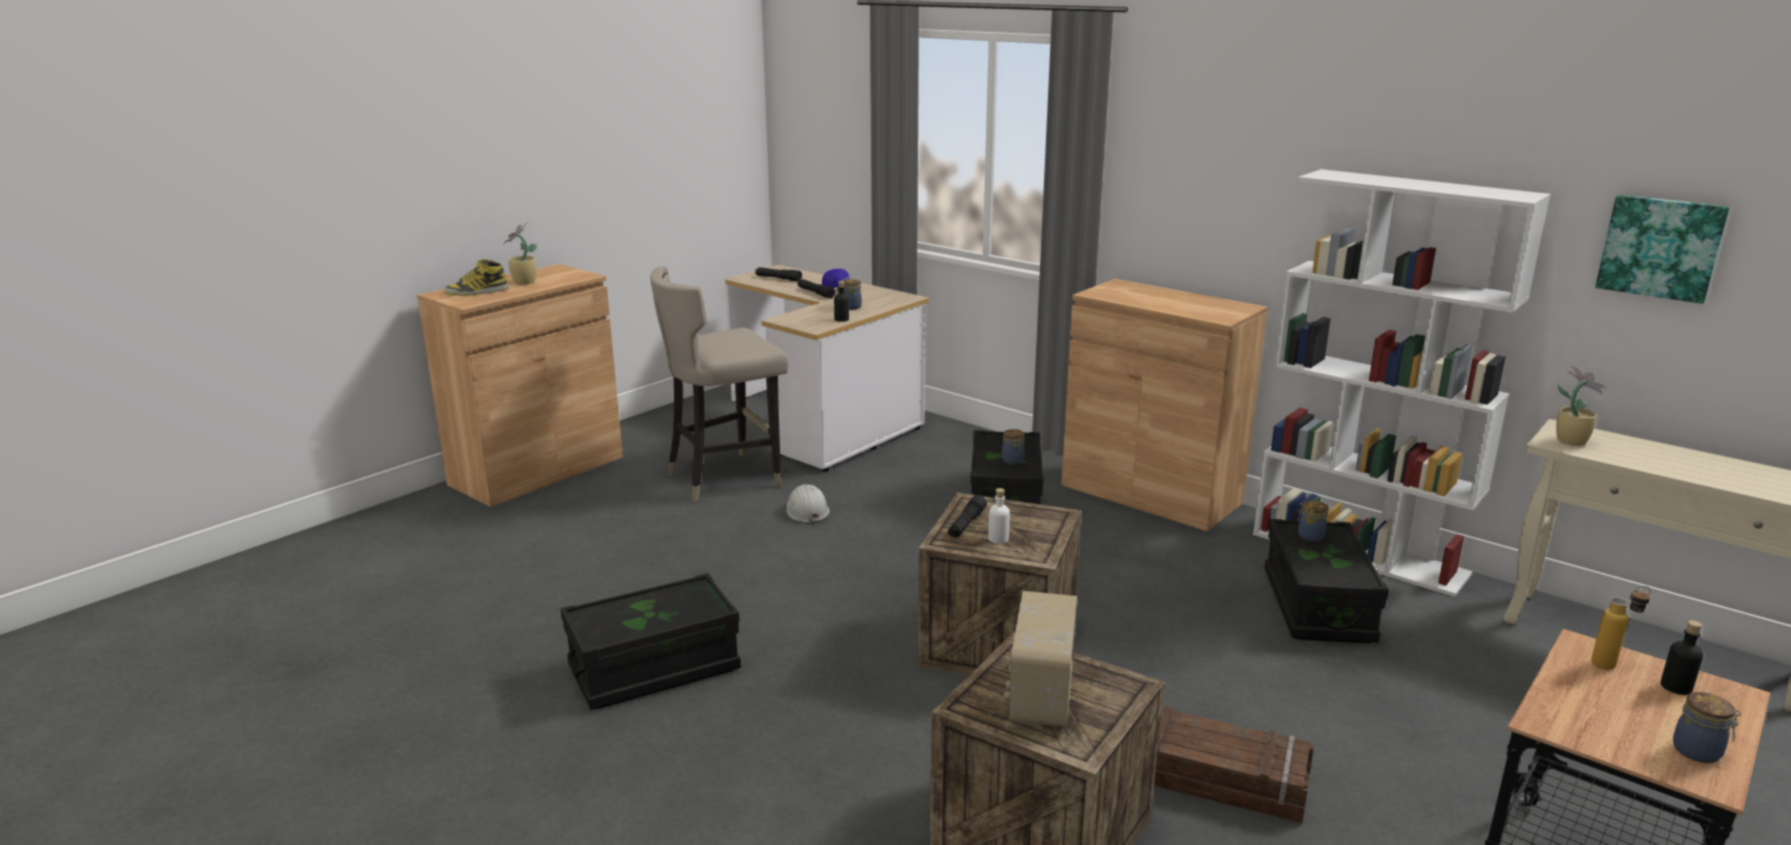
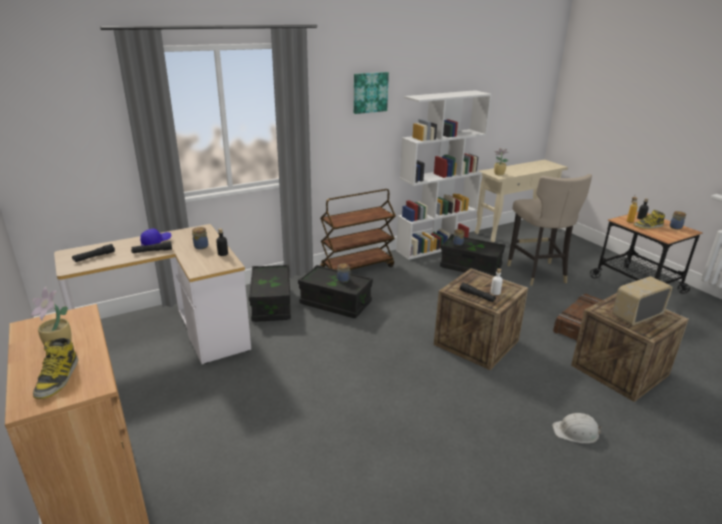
camera: 70 degrees left, 5 degrees up
(654, 669) = (470, 469): black storage box -> black storage box (271, 304)
(724, 478) = (221, 394): beige stool -> beige stool (537, 273)
(806, 510) = (299, 369): white hard hat -> white hard hat (576, 432)
(1039, 695) = (636, 316): radio -> radio turned 120 degrees clockwise
(1151, 494) = (357, 267): brown cabinet -> brown cart
(1612, 696) = (648, 226): none -> boot
(1661, 247) = (499, 102): picture -> picture (370, 92)

